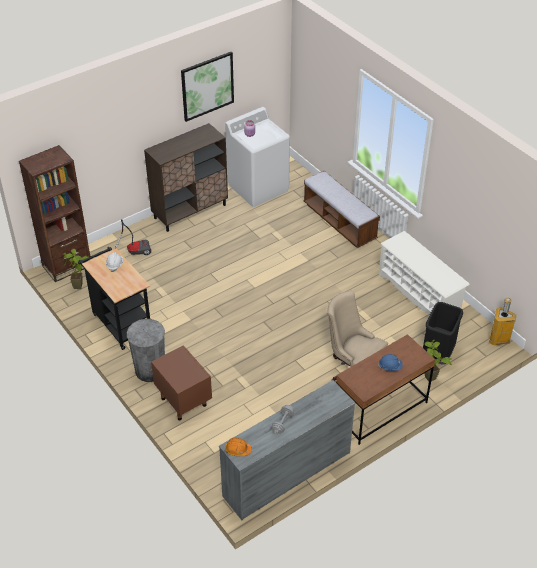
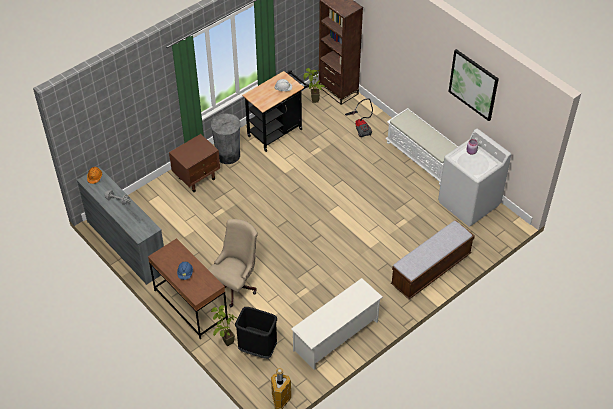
camera: 85 degrees right, 5 degrees up
(190, 211) = (422, 158): brown cabinet -> white bench

